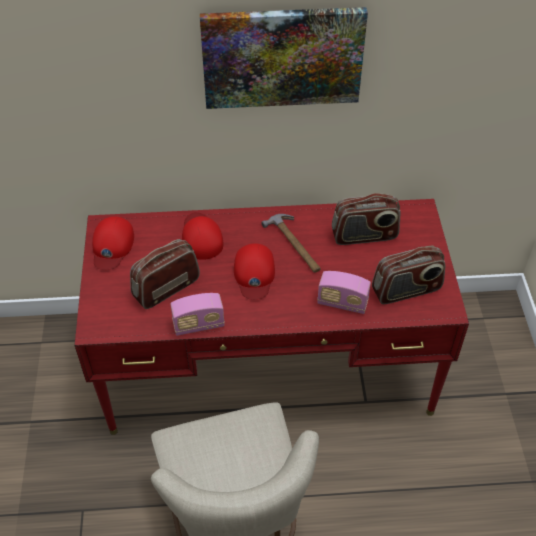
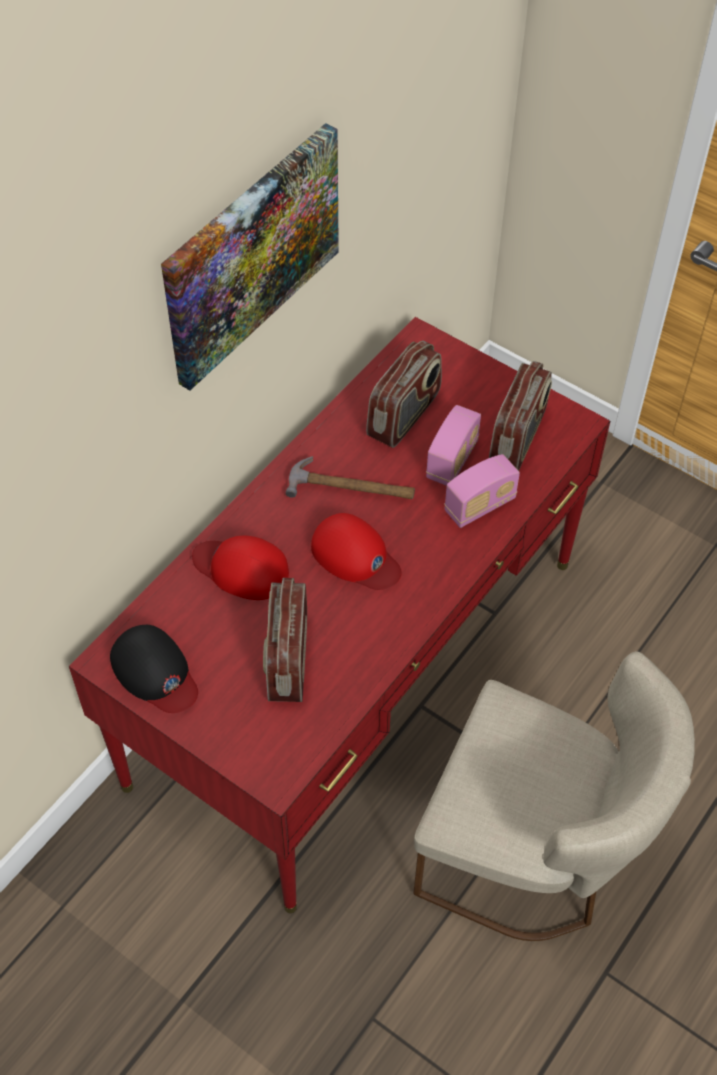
camera: 50 degrees left, 5 degrees up
(112, 246) = (155, 672): red cap -> black cap
(198, 325) = (378, 663): radio -> radio (452, 460)

